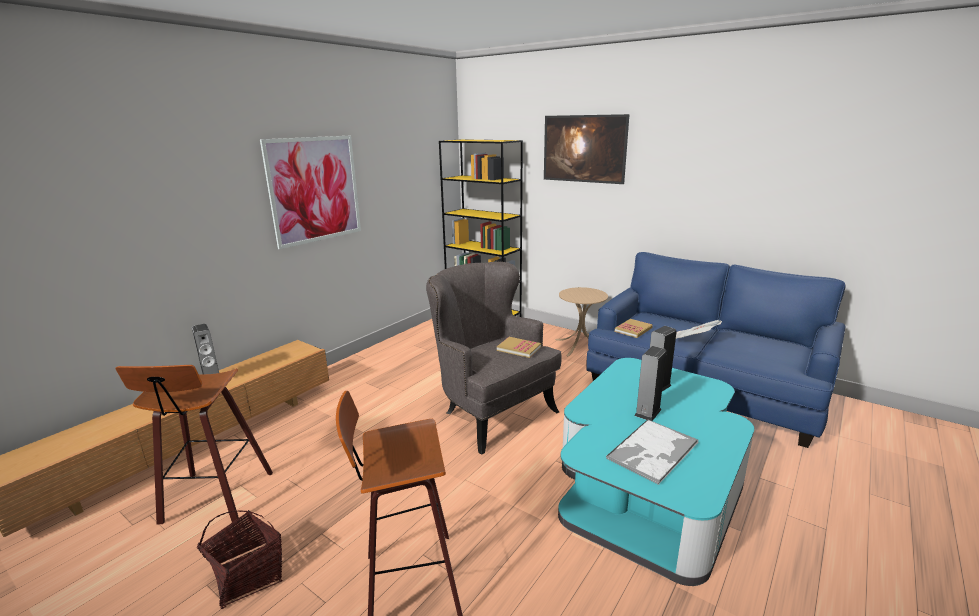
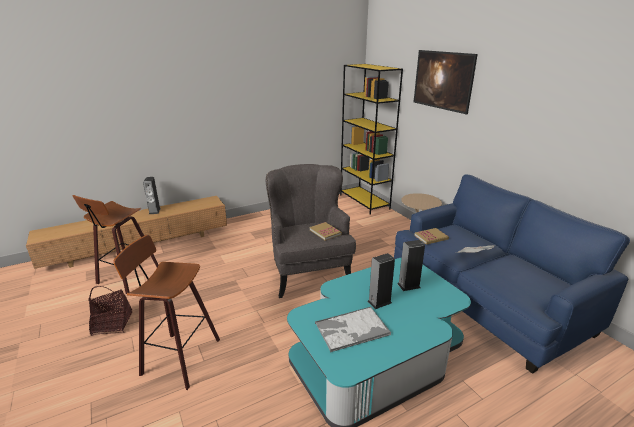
camera: 25 degrees right, 5 degrees up
(314, 190) = (236, 98): picture -> none

